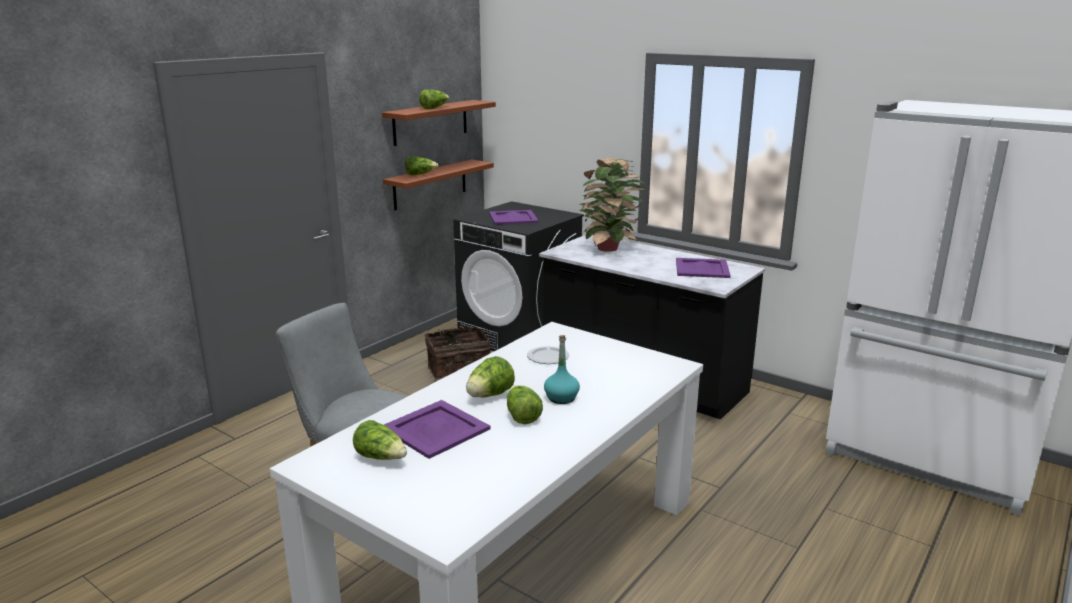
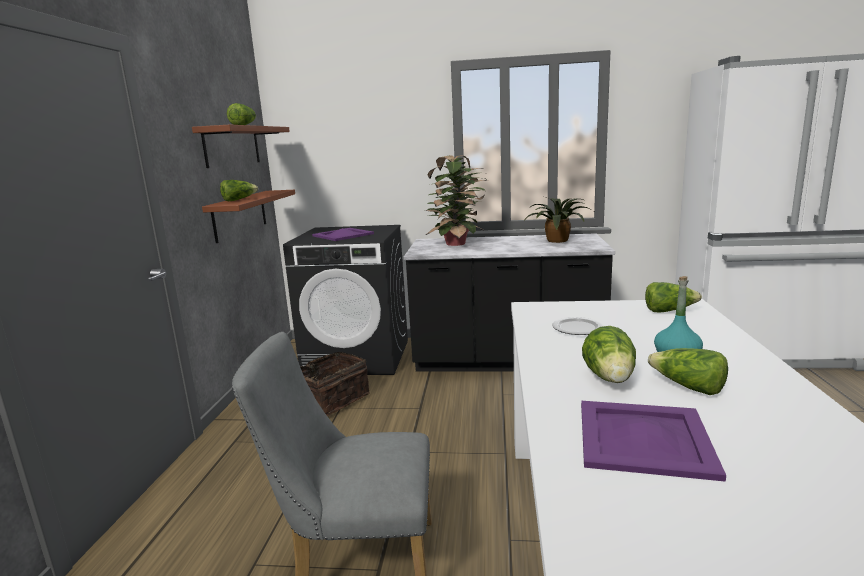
camera: 30 degrees left, 5 degrees down
(381, 457) = (671, 509): lettuce -> lettuce (669, 310)
(702, 269) = (558, 241): purple tray -> potted plant

